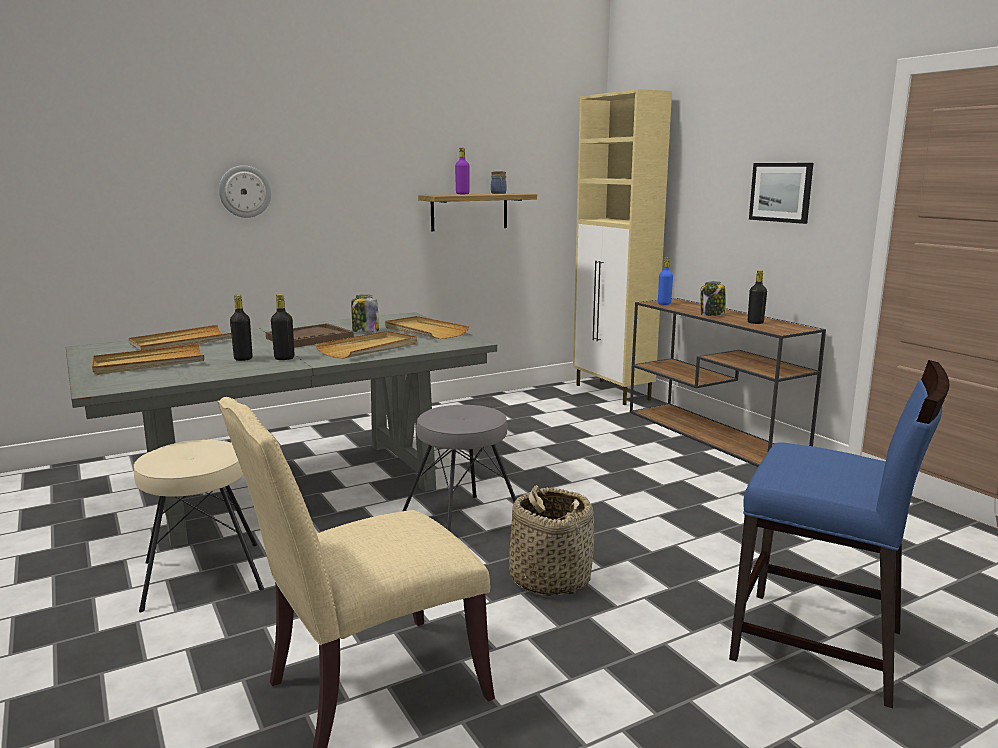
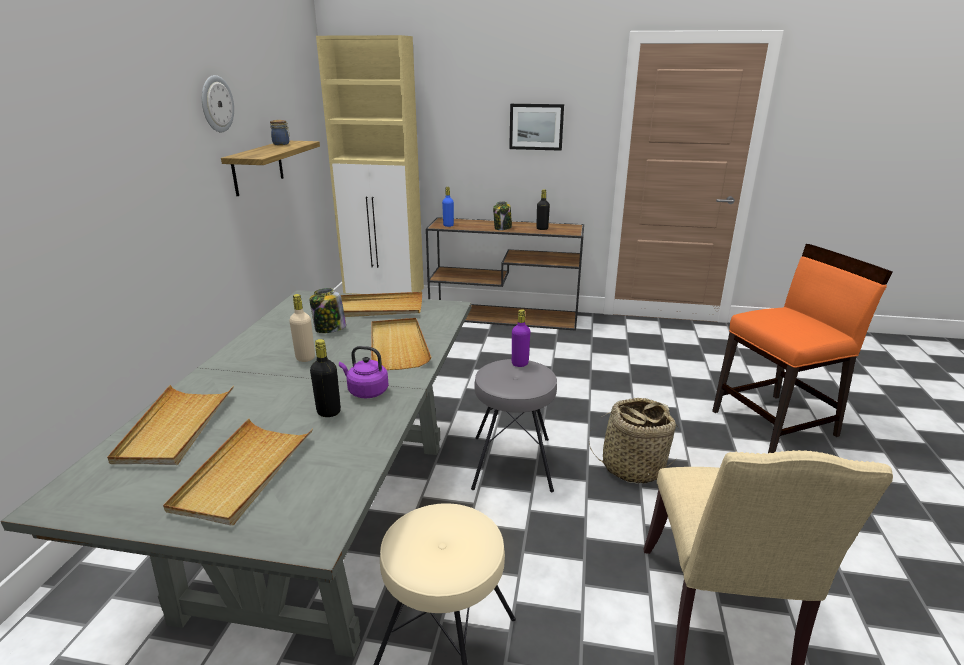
camera: 50 degrees left, 10 degrees up
(245, 191) = (63, 191): wall clock -> wall clock (216, 104)
(284, 358) = (366, 391): black bottle -> purple kettle
(309, 338) = (305, 358): brown tray -> beige bottle
(462, 194) = (258, 150): purple bottle -> purple bottle (520, 363)
(819, 646) = (775, 423): blue chair -> orange chair

